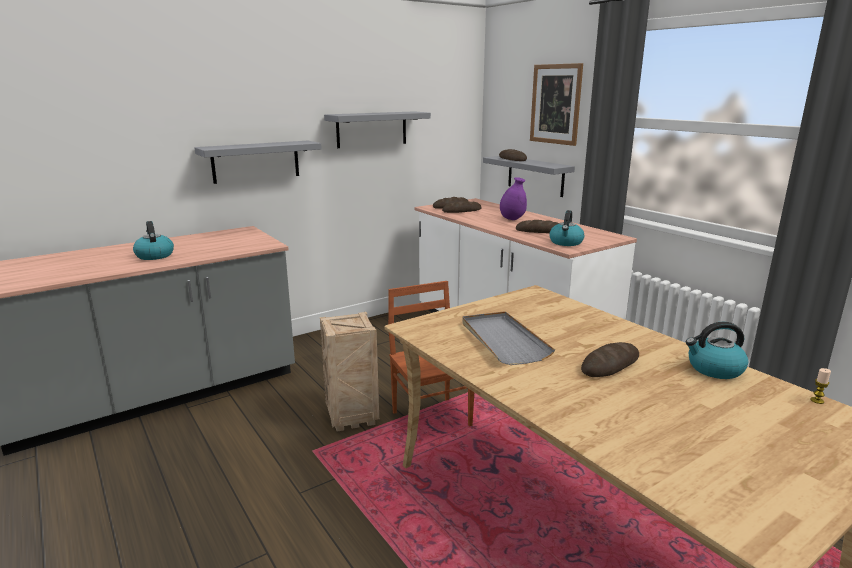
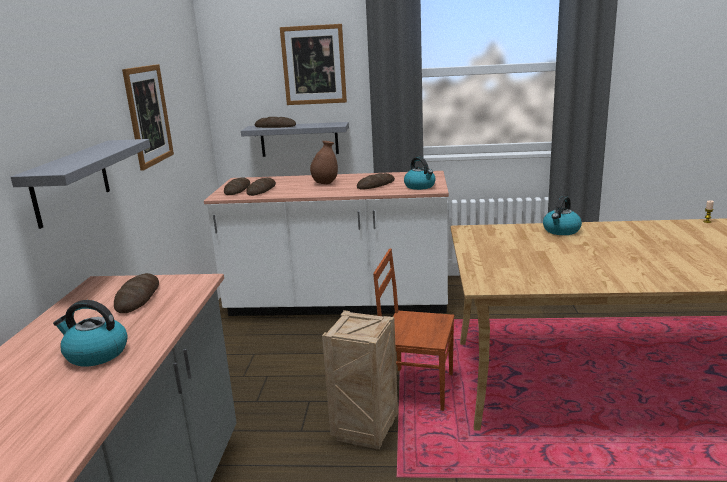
camera: 50 degrees left, 0 degrees up
(372, 129) = (148, 115): grey shelf -> picture
(503, 340) = (549, 263): grey tray -> none
(512, 219) = (325, 183): purple vase -> brown vase
(610, 364) = (622, 247): bread -> bread (138, 297)
(714, 369) = (651, 227): kettle -> kettle (561, 231)

